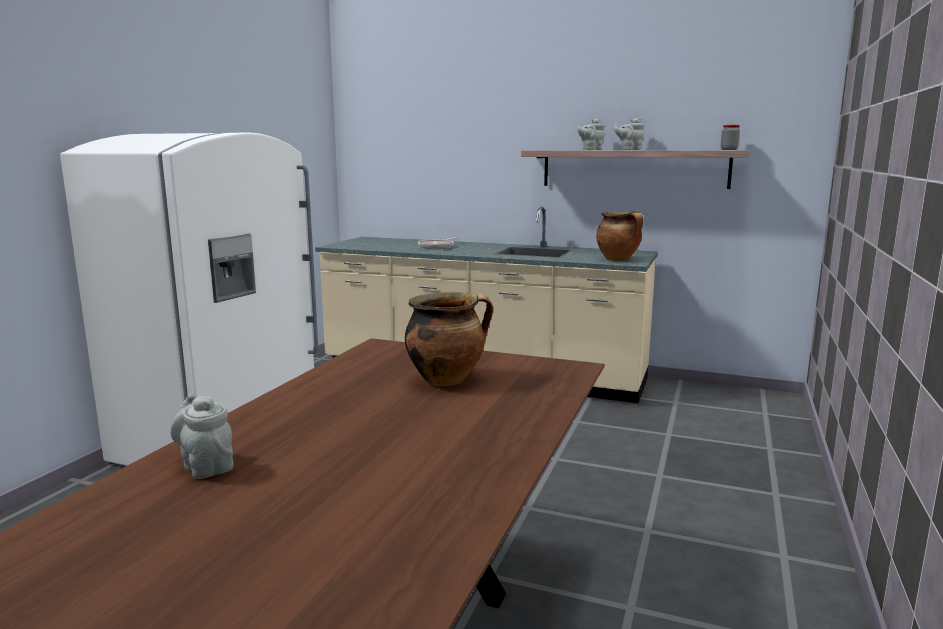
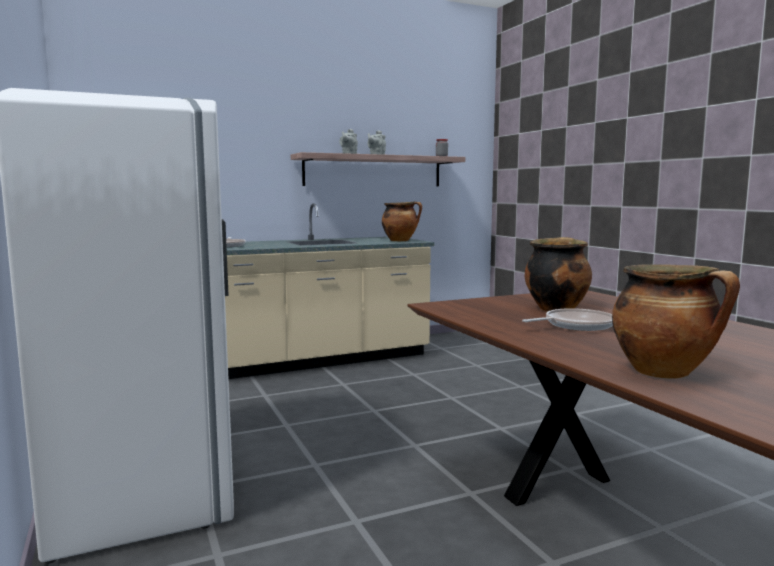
camera: 45 degrees left, 5 degrees down
(206, 466) = (665, 372): grey teapot -> cooking pot
(373, 401) = (575, 325): none -> frying pan

